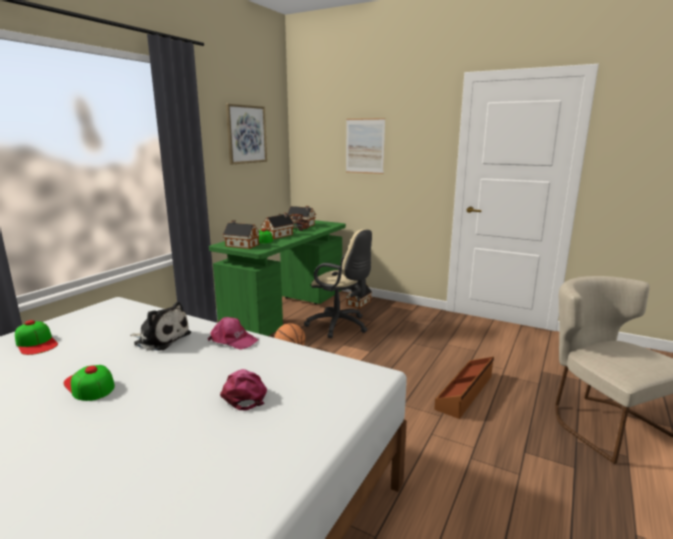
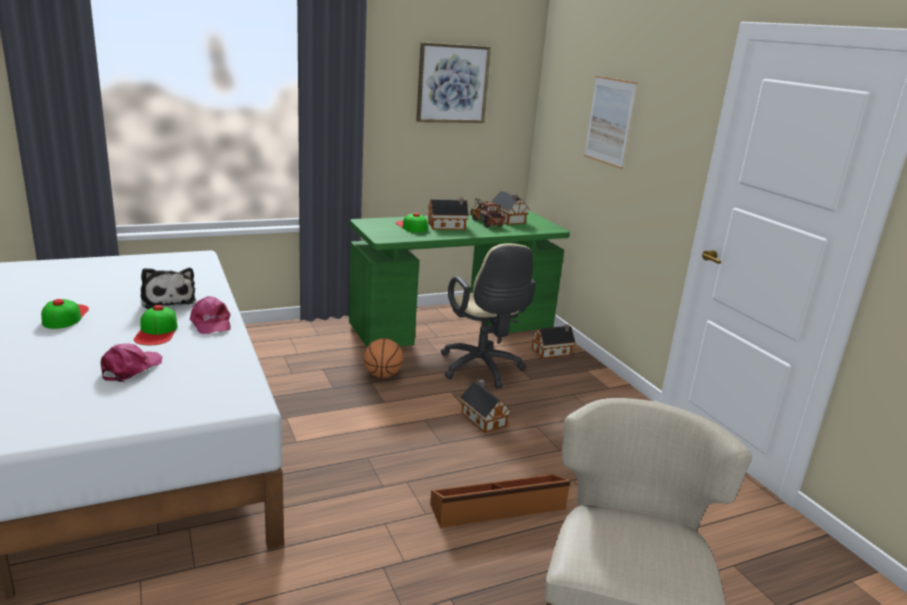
camera: 35 degrees right, 5 degrees up
(36, 343) = (94, 271): cap -> cap (157, 332)
(241, 245) = (381, 227): toy house -> toy house (483, 418)

